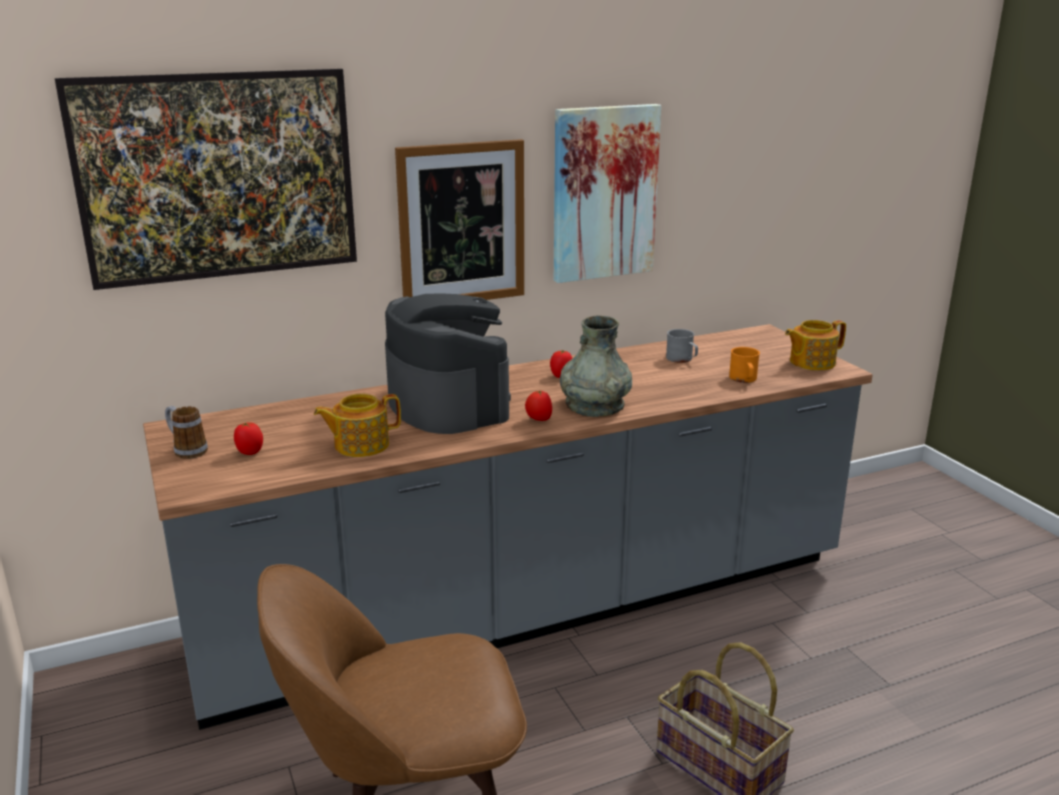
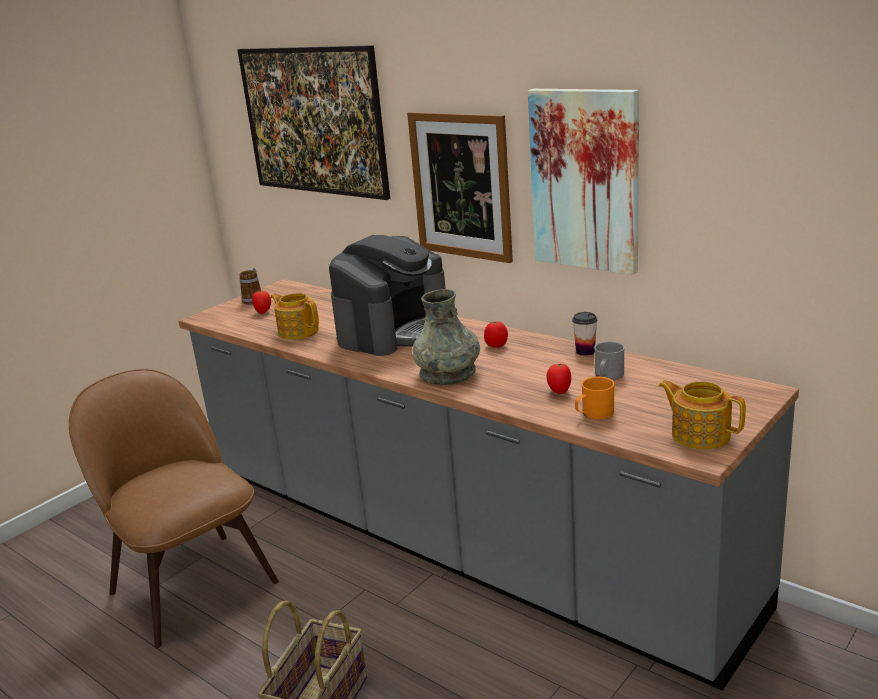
camera: 65 degrees right, 0 degrees up
(538, 419) = (395, 364): tomato -> tomato (559, 391)
(624, 354) = (585, 351): none -> cup

